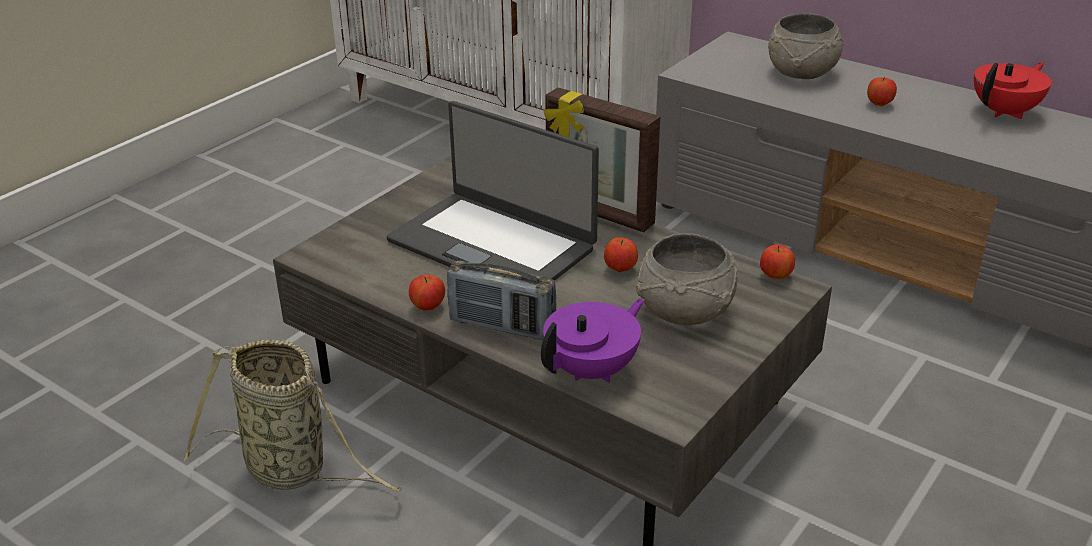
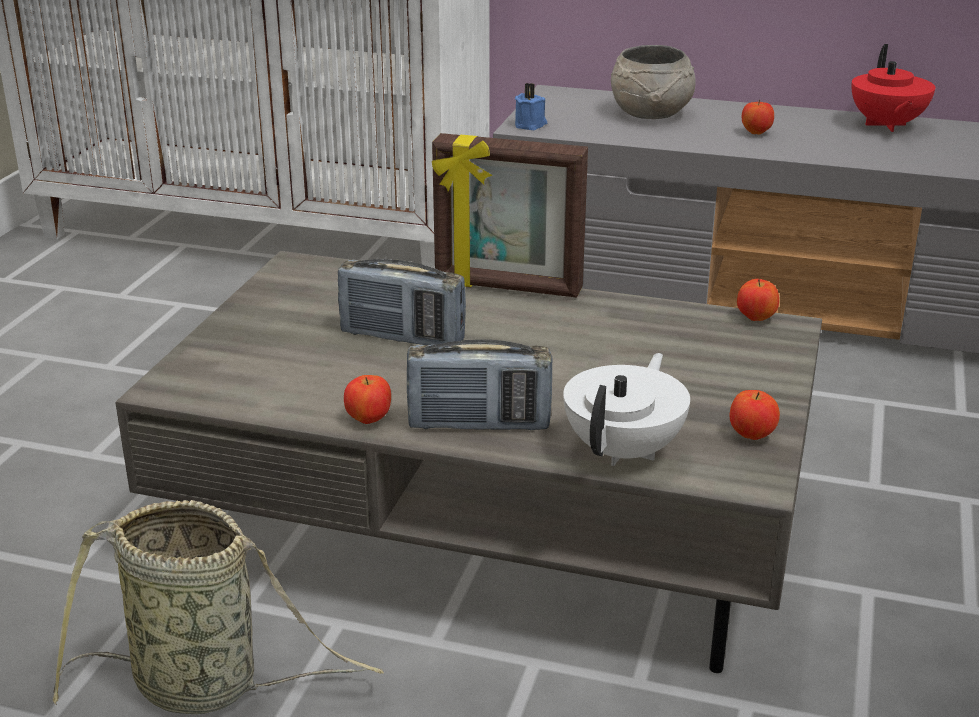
camera: 20 degrees left, 5 degrees down
(493, 244) = (402, 337): laptop -> radio
(593, 370) = (625, 450): purple teapot -> white teapot
(620, 269) = (576, 339): apple -> apple (751, 435)
(686, 312) = (686, 371): grey bowl -> none
(693, 71) = (531, 125): none -> blue candle
(1005, 112) = (886, 125): red teapot -> red teapot turned 150 degrees clockwise

